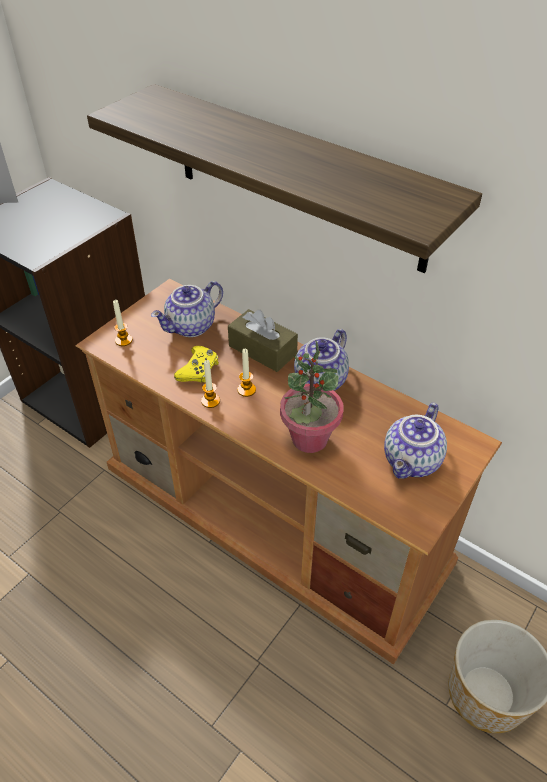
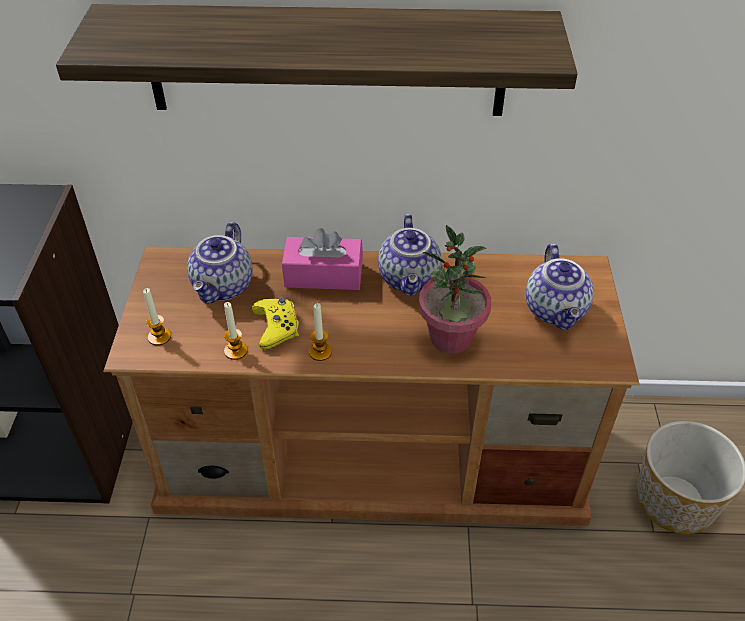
camera: 35 degrees left, 0 degrees up
(246, 390) = (346, 322): candle -> candle (236, 351)
(262, 350) = (323, 275): brown tissue box -> pink tissue box

